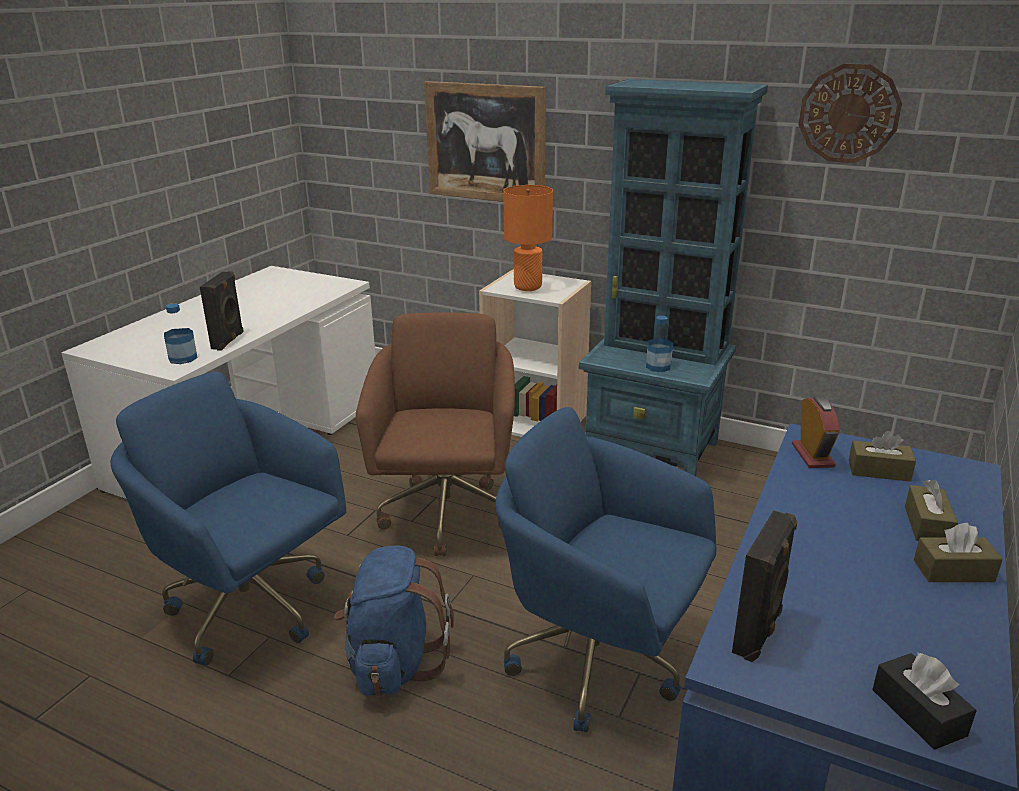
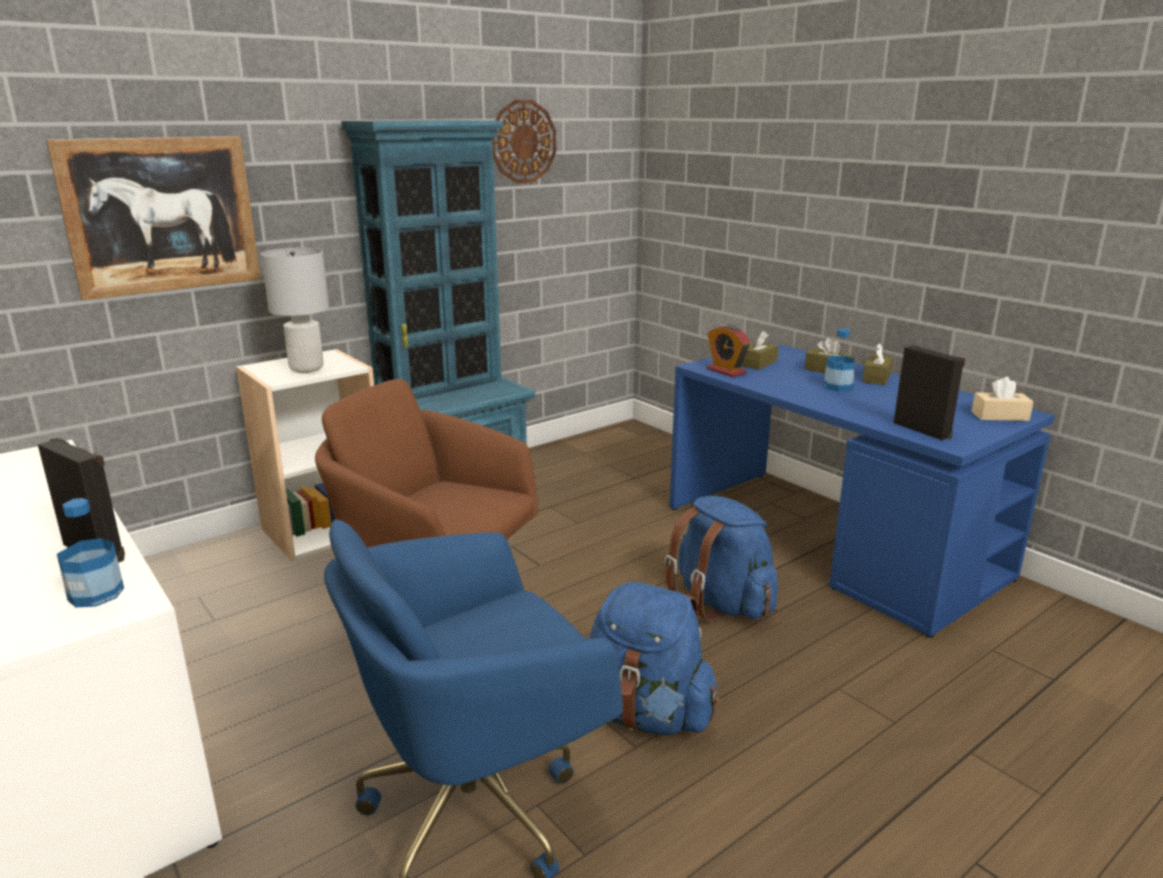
camera: 65 degrees left, 5 degrees down
(528, 288) = (307, 370): orange table lamp -> grey table lamp
(601, 668) = (720, 603): blue office chair -> blue backpack
(658, 366) = (475, 396): bottle -> bottle (838, 387)
(812, 455) = (726, 371): alarm clock -> alarm clock turned 150 degrees counterclockwise
(918, 712) = (1000, 416): black tissue box -> beige tissue box

